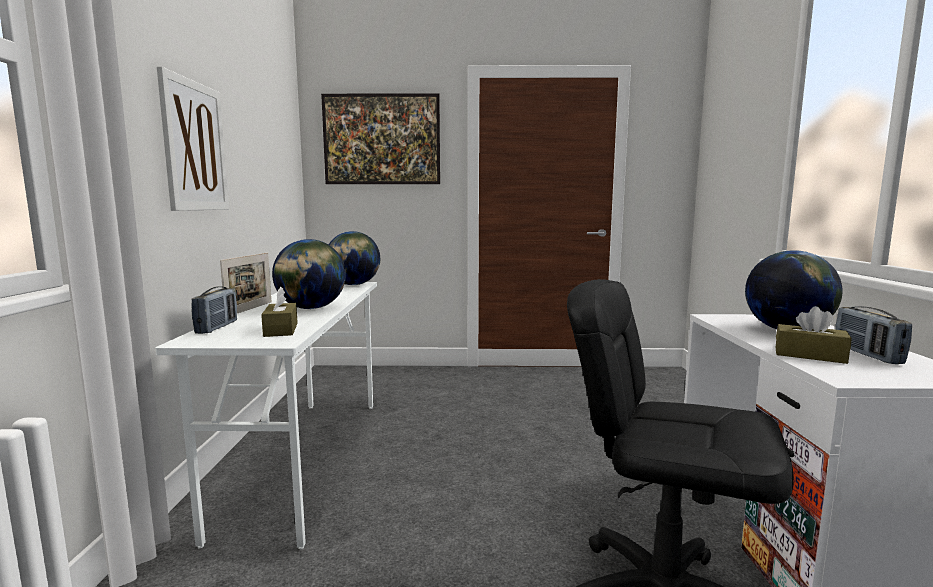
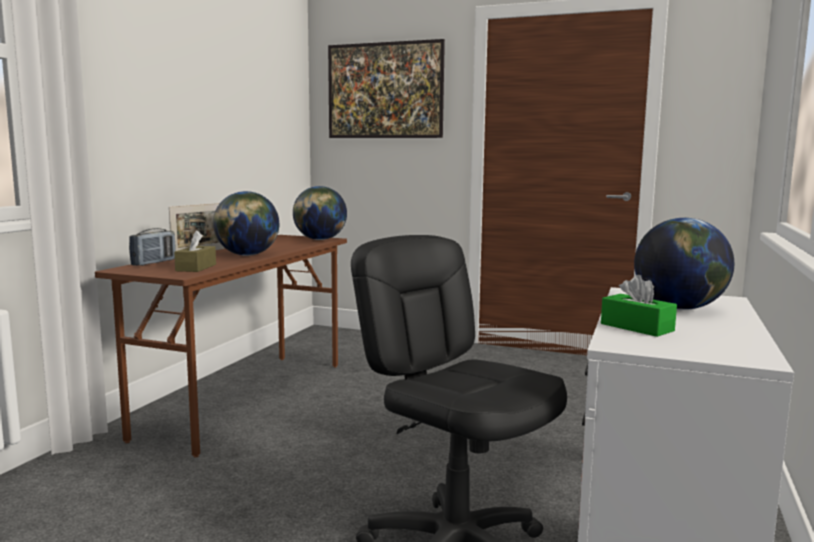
camera: 20 degrees right, 0 degrees up
(194, 146) = (167, 108): picture -> none
(306, 459) = (247, 398): white desk -> brown desk
(809, 355) = (636, 327): brown tissue box -> green tissue box
(867, 354) = (705, 333): radio -> none

